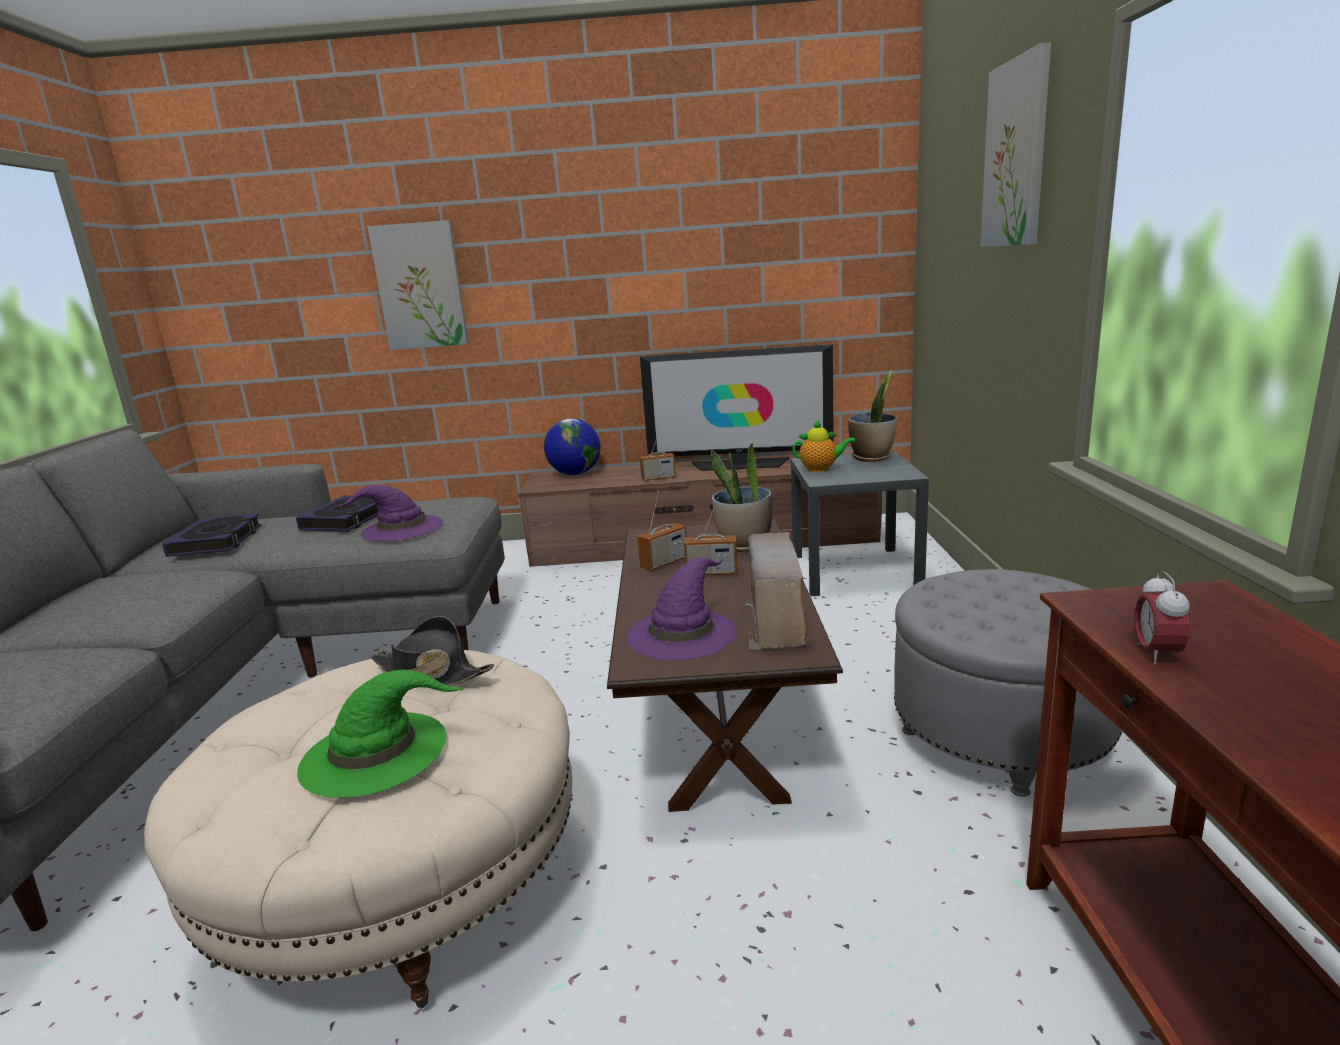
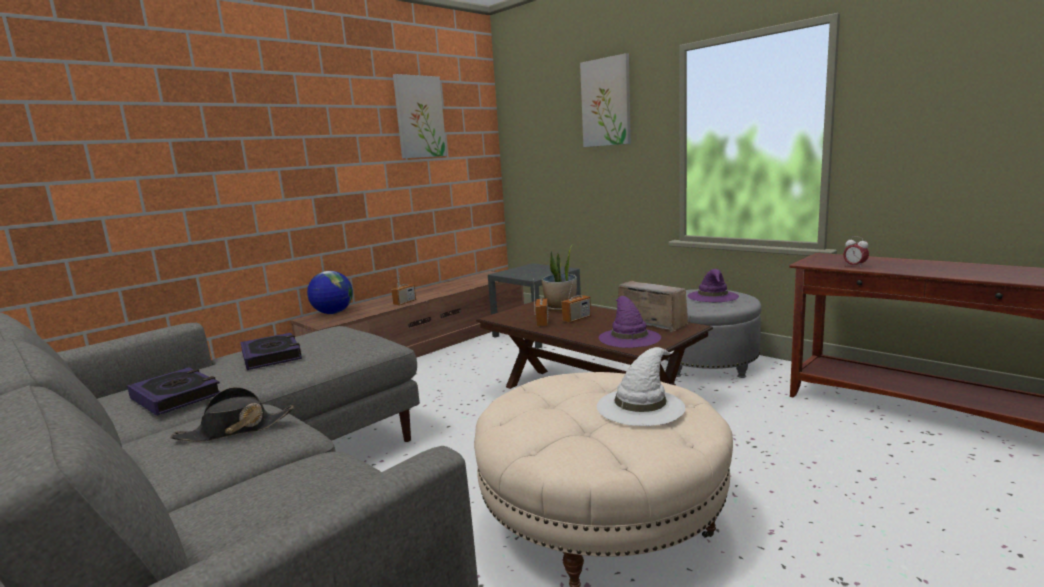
camera: 45 degrees left, 5 degrees down
(377, 752) = (640, 405): green hat -> white hat
(401, 528) = (342, 347): purple hat -> purple hat (713, 296)
(420, 286) = (185, 172): picture -> picture (419, 117)
(431, 672) = (567, 383): black hat -> black hat (235, 430)
(740, 464) = (439, 288): television -> none
(821, 469) = (519, 275): teapot -> none
(872, 458) = (531, 267): potted plant -> none

